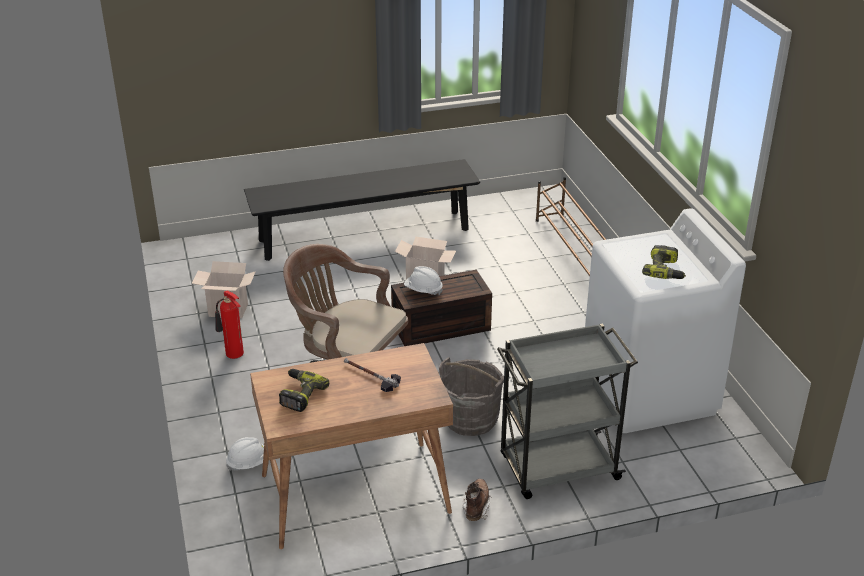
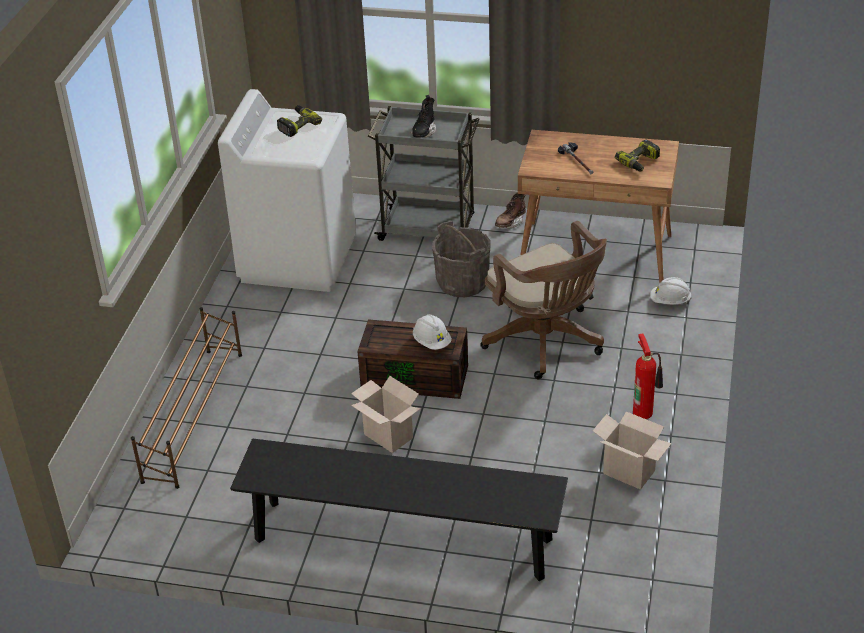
camera: 150 degrees left, 5 degrees up
(563, 356) = (424, 132): none -> black boot

